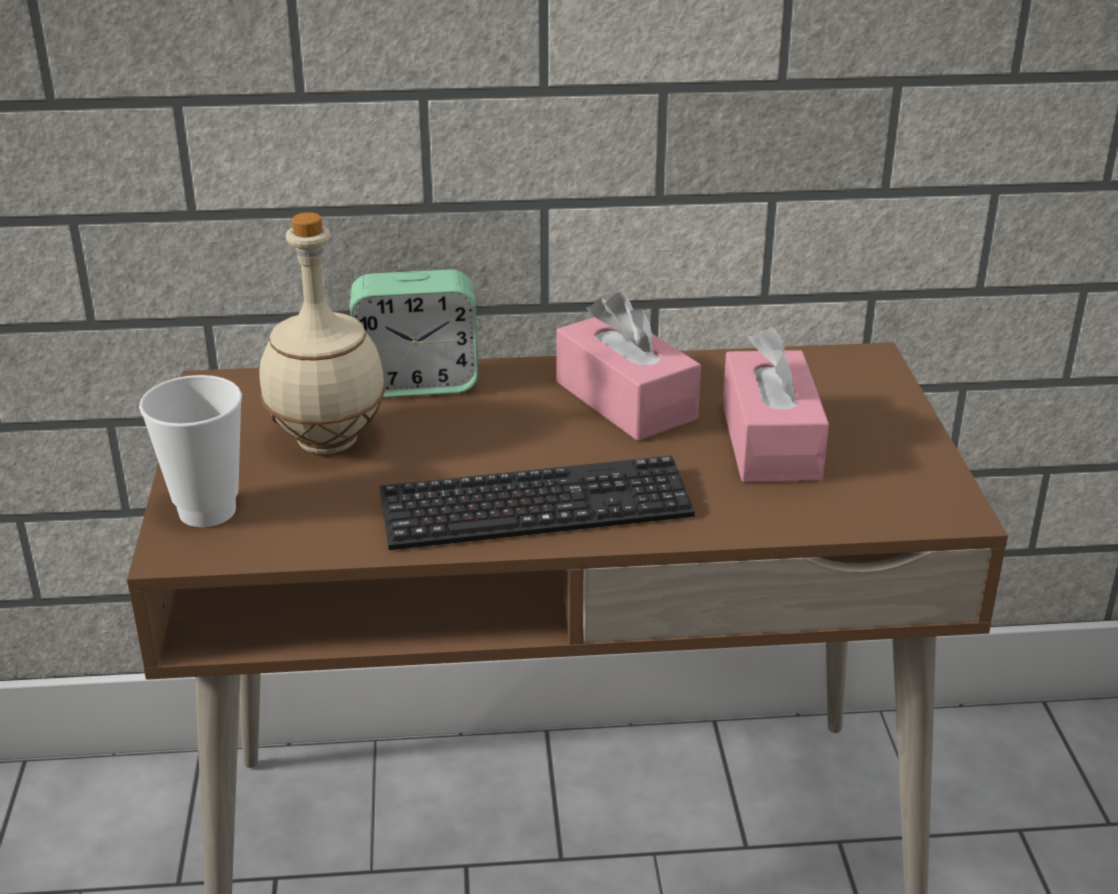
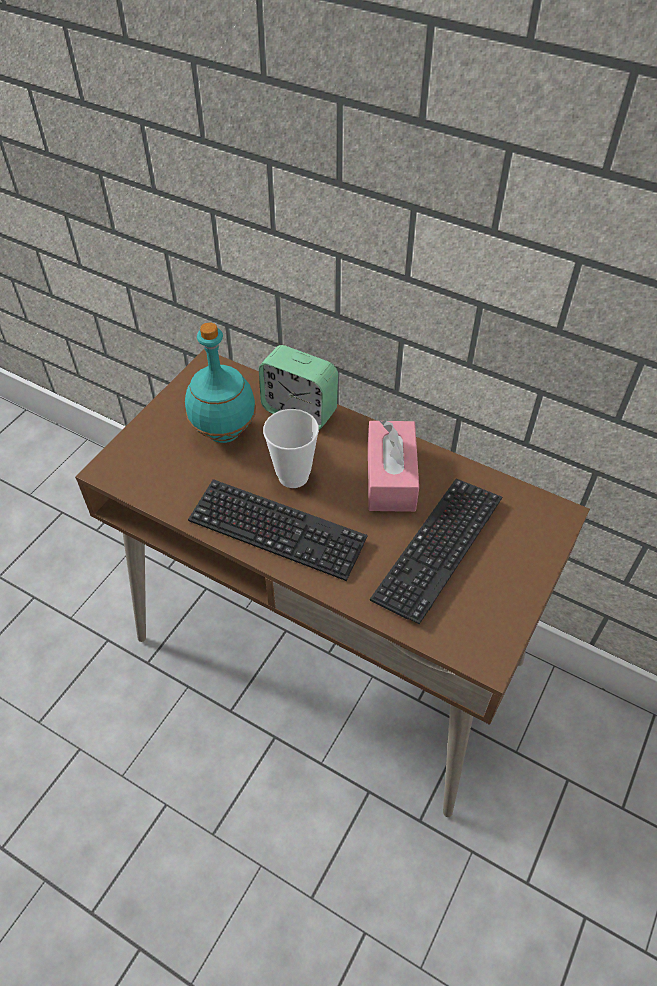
camera: 35 degrees right, 20 degrees up
(207, 511) = (137, 451): cup -> cup (293, 476)
(327, 443) = (223, 433): beige bottle -> turquoise bottle
(770, 442) = (438, 549): pink tissue box -> keyboard

